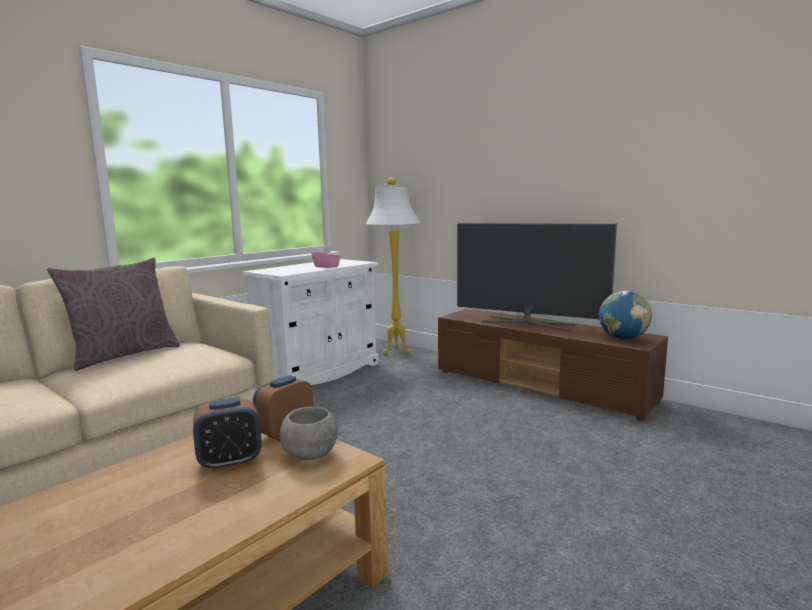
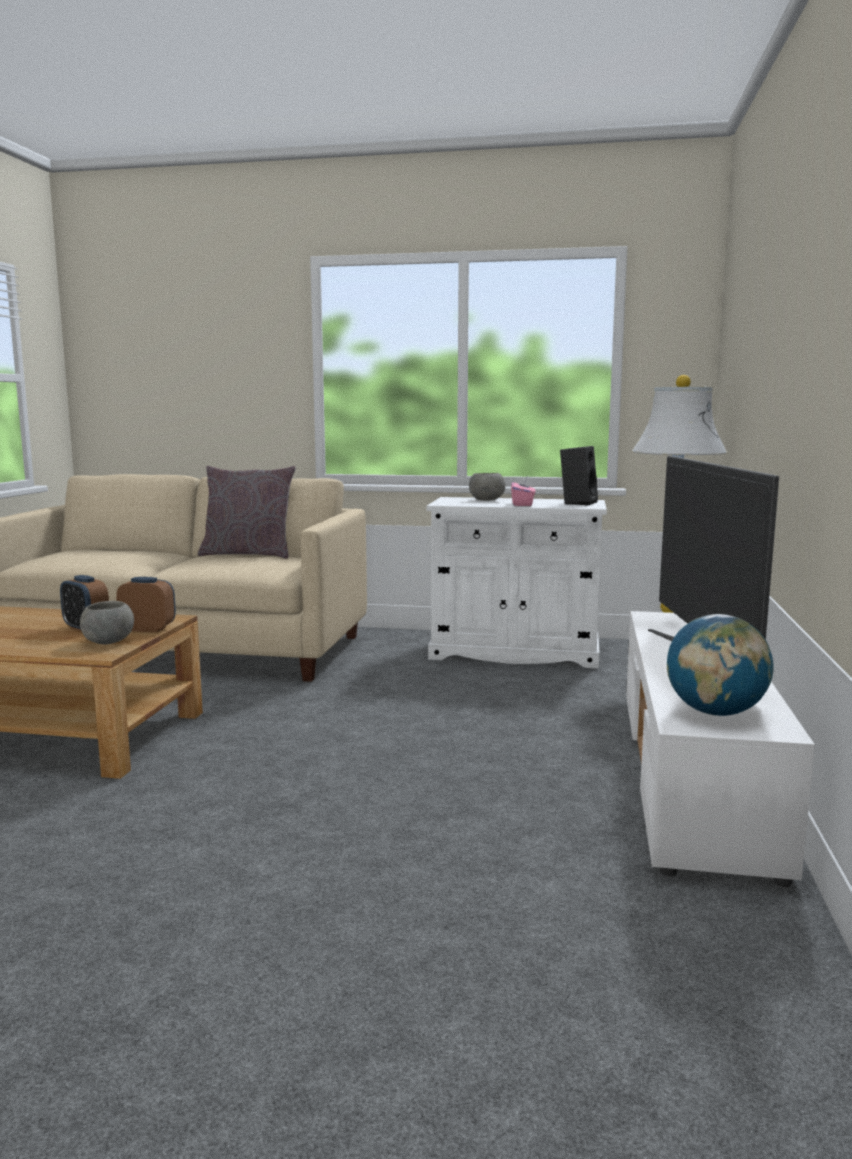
camera: 60 degrees right, 0 degrees up
(290, 268) = (486, 500): none -> grey bowl
(343, 261) = (577, 503): none -> black speaker
(542, 386) = (693, 775): brown tv stand -> white tv stand

